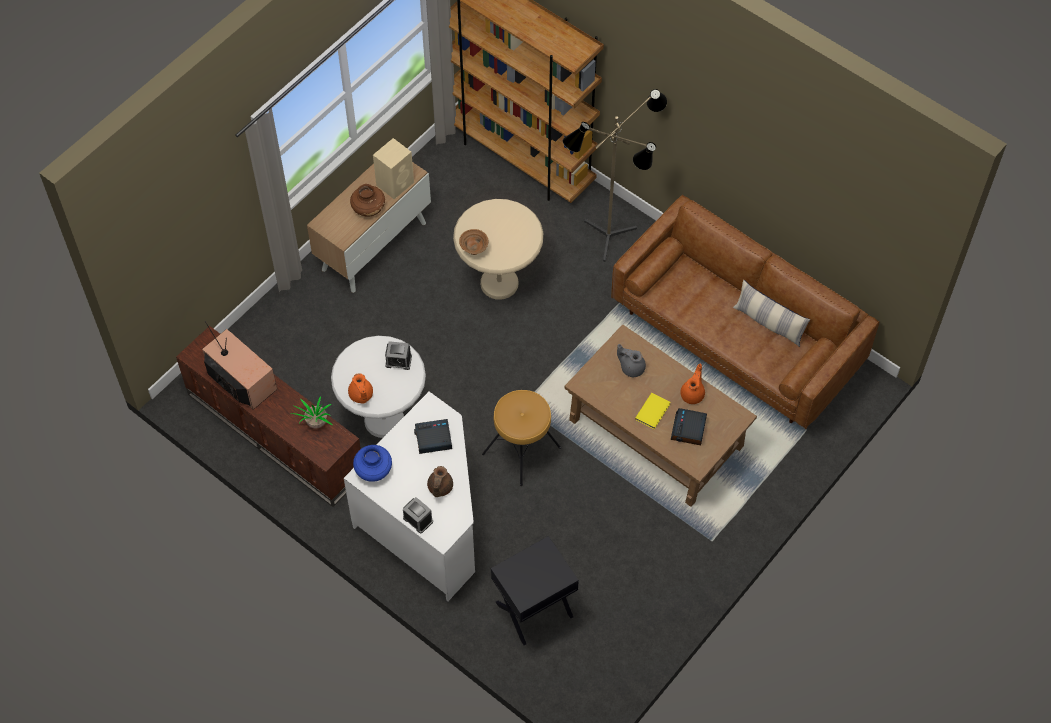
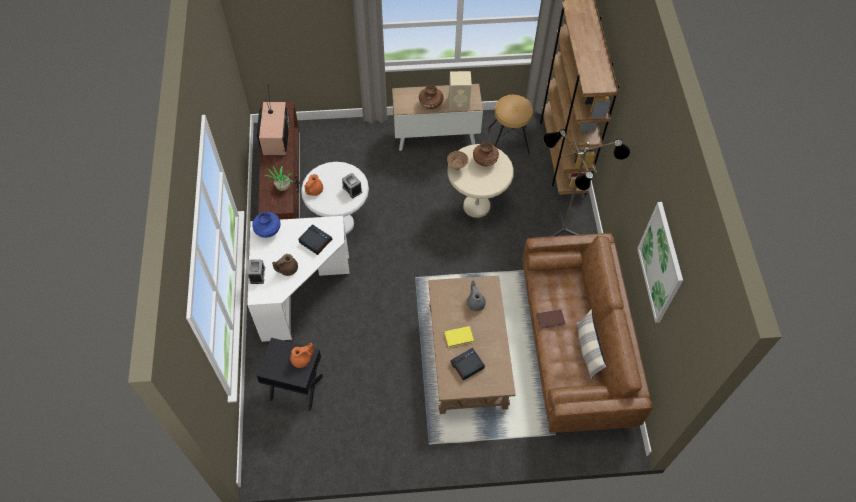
camera: 45 degrees right, 0 degrees up
(493, 222) = (484, 161): none -> brown vase
(522, 451) = (387, 300): brown stool -> brown stool (509, 140)
(693, 394) = (493, 348): orange teapot -> orange teapot (302, 359)
(709, 324) = (551, 320): none -> brown book
(798, 176) = (660, 263): none -> picture

